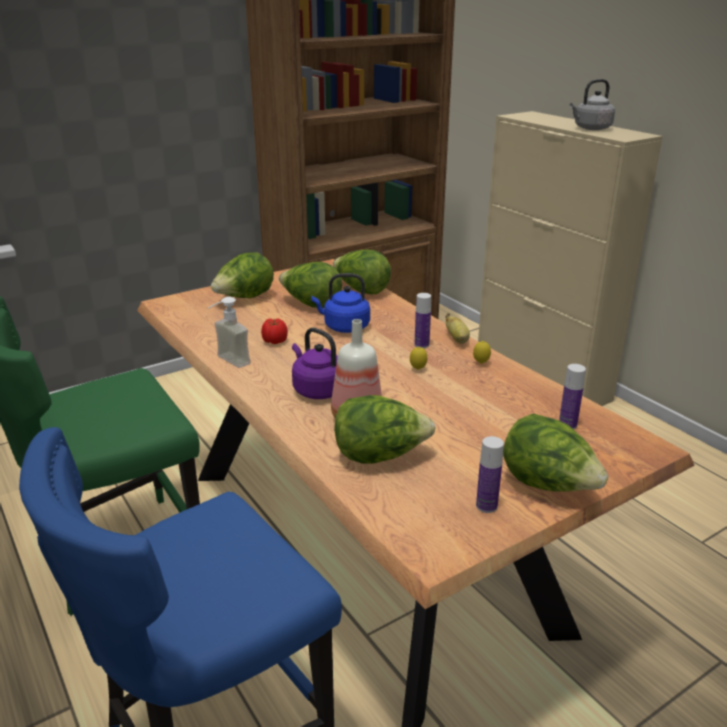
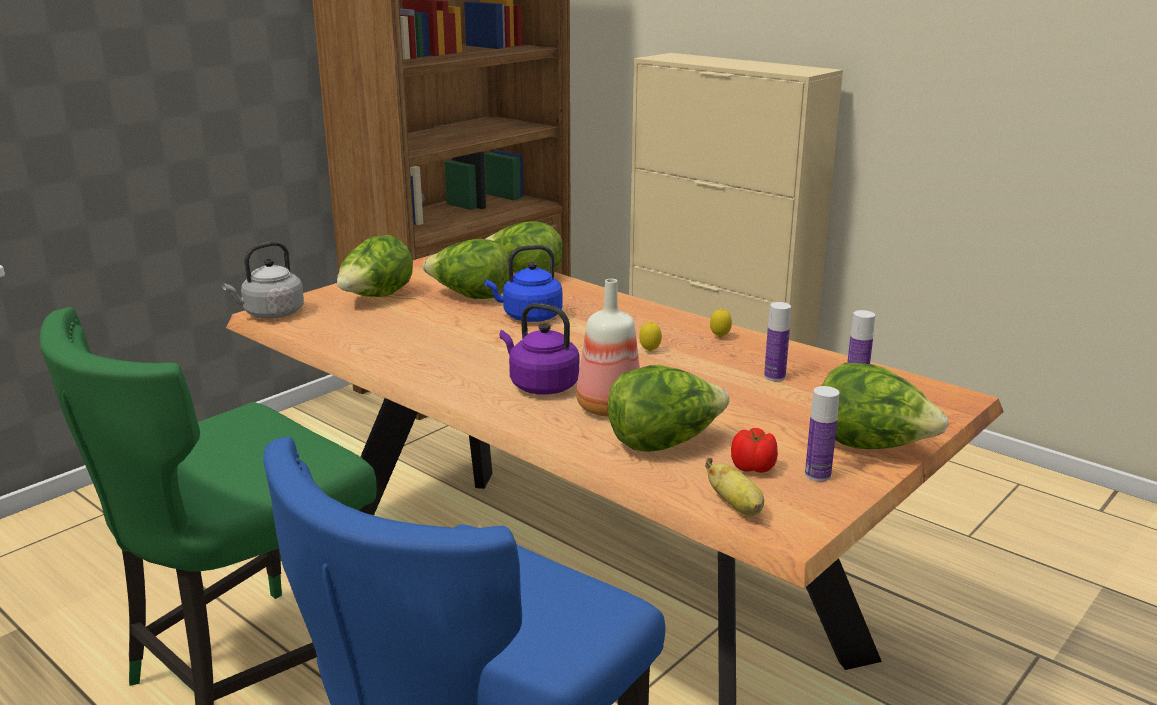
camera: 15 degrees left, 5 degrees down
(227, 363) = (403, 370): soap dispenser -> none
(275, 341) = (450, 341): tomato -> tomato (754, 468)
(421, 345) = (637, 326): bottle -> bottle (774, 377)
(457, 339) = (676, 316): banana -> banana (736, 506)
(590, 128) = (757, 66): grey kettle -> grey kettle (271, 314)

